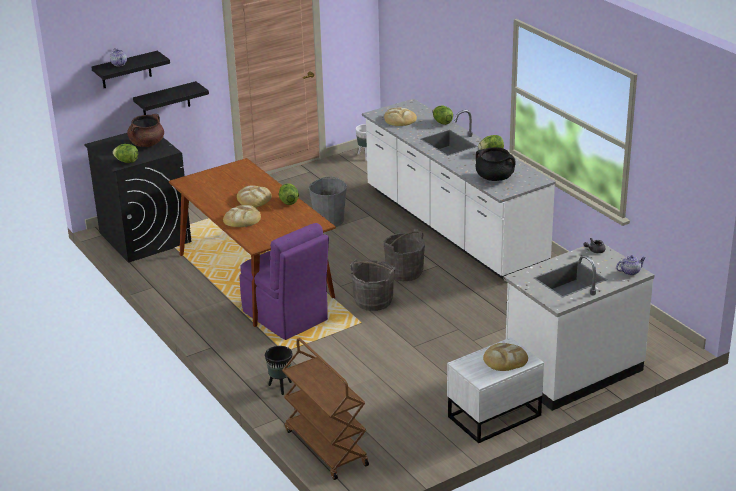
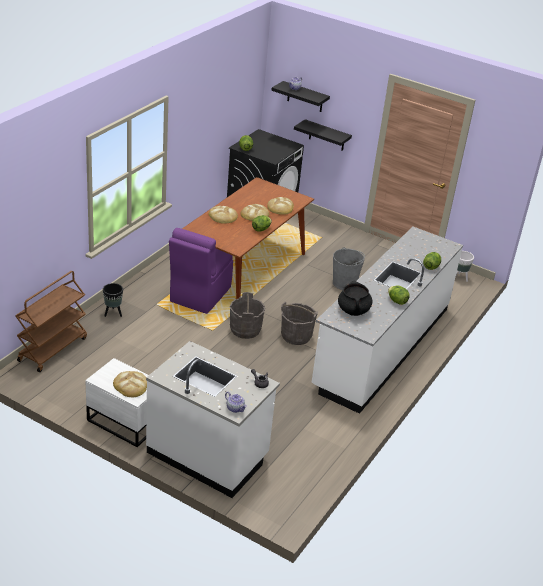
camera: 60 degrees right, 5 degrees up
(147, 144) = (276, 149): brown cooking pot -> none
(399, 119) = (417, 245): bread -> bread (280, 208)

